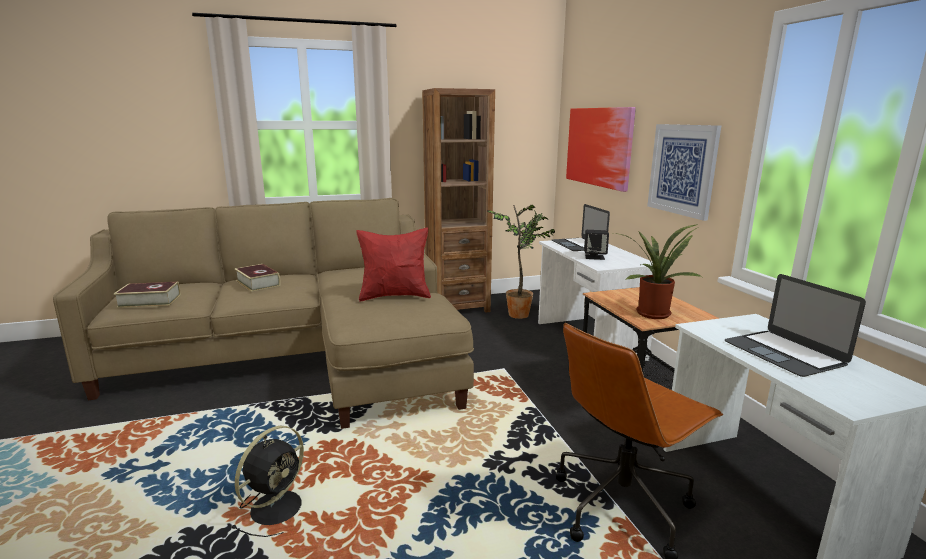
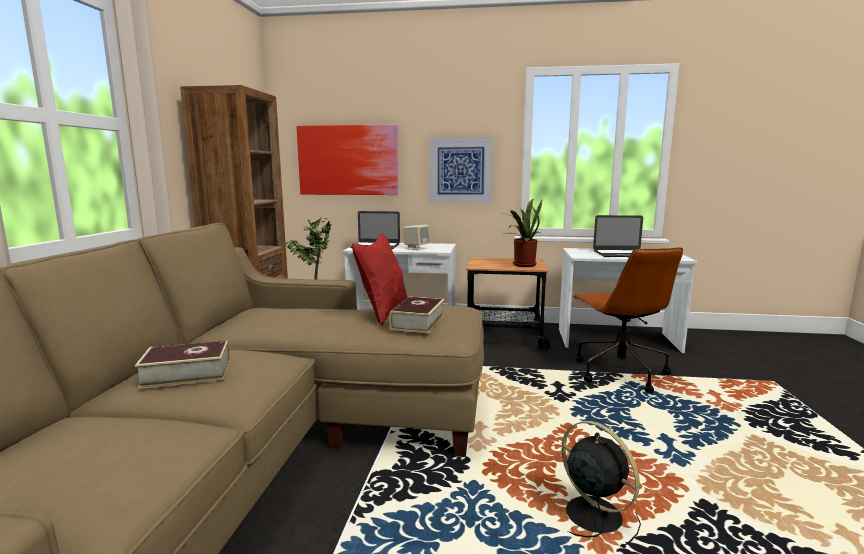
camera: 65 degrees left, 5 degrees down
(149, 301) = (109, 471): book -> book (418, 322)
(594, 257) = (416, 248): black speaker -> beige speaker

